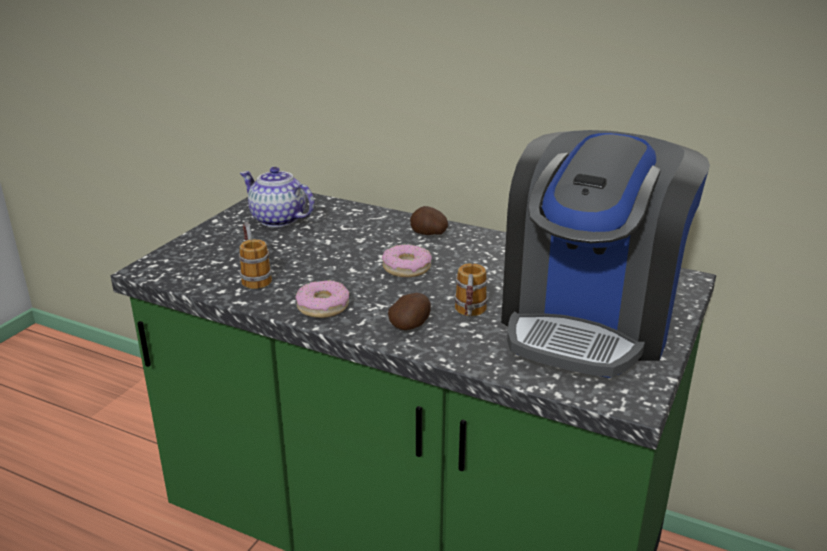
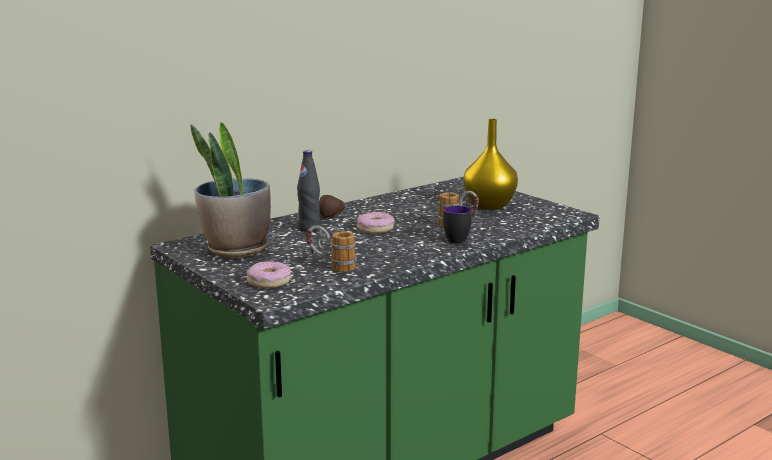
camera: 65 degrees left, 10 degrees down
(277, 219) = (236, 250): teapot -> potted plant
(322, 306) = (405, 255): donut -> donut (269, 282)
(375, 234) = (309, 228): none -> black bottle
(411, 326) = (455, 239): potato -> mug
(589, 320) = (489, 205): coffee machine -> yellow vase

